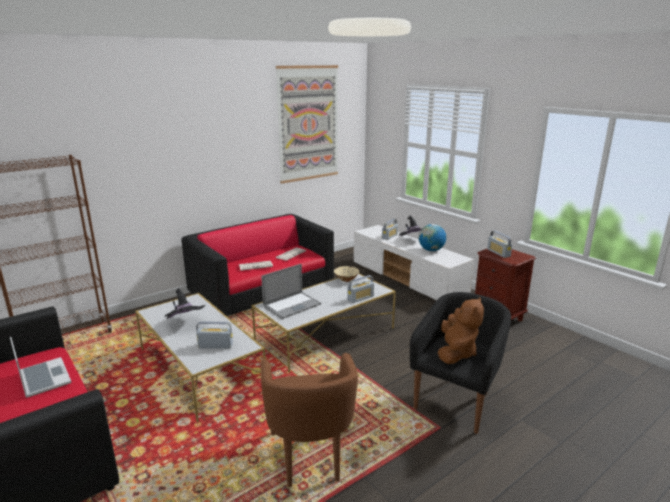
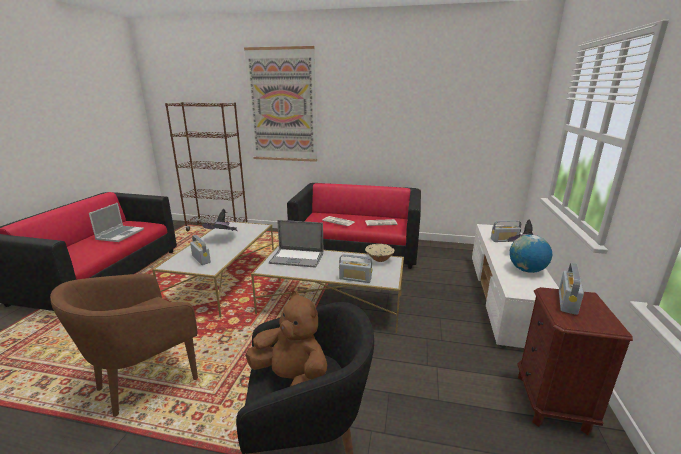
camera: 50 degrees right, 0 degrees up
(308, 124) = (456, 97): picture -> picture (282, 106)
(456, 353) = (292, 380): brown plush toy -> brown plush toy turned 120 degrees counterclockwise

